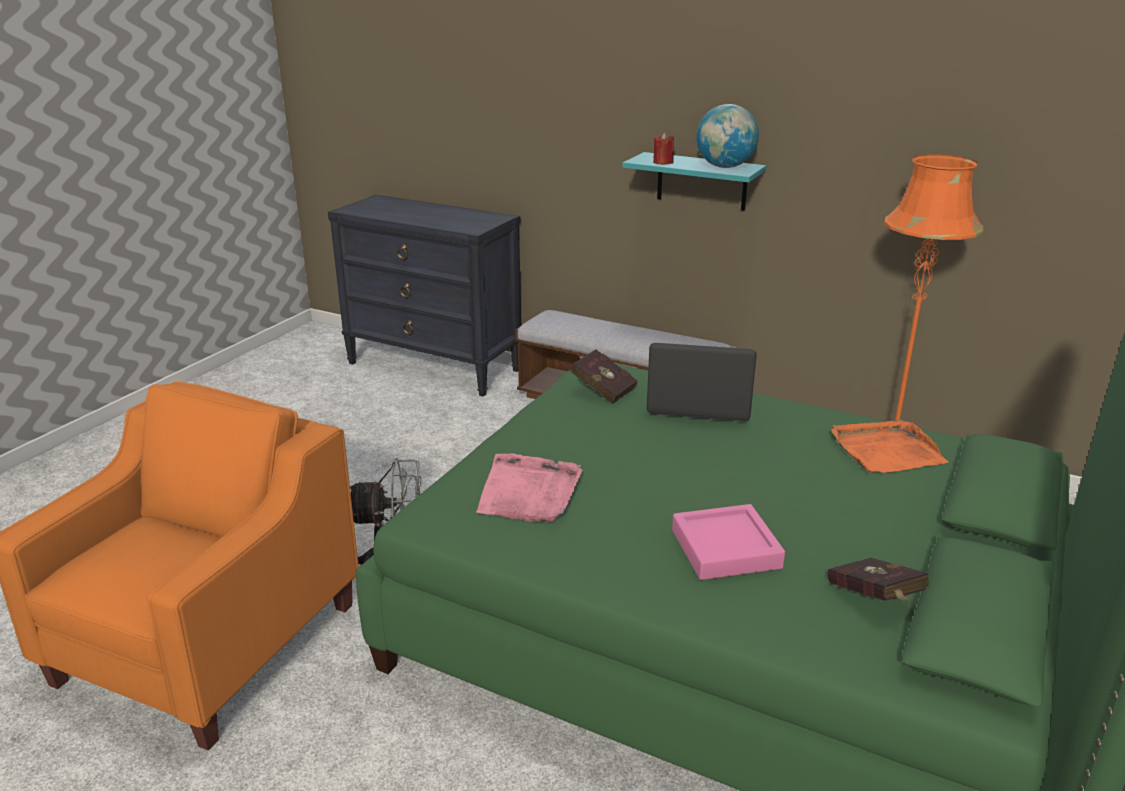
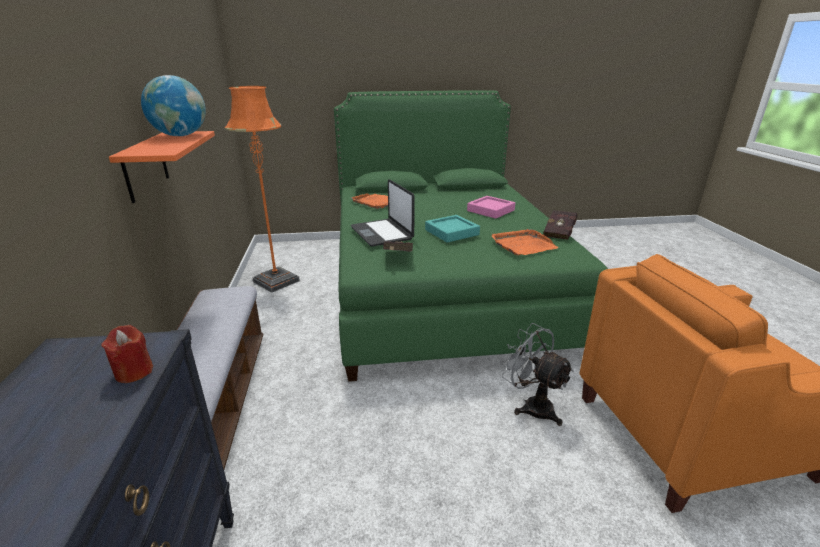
camera: 125 degrees left, 0 degrees up
(529, 492) = (523, 245): pink tray -> orange tray
(645, 454) = (451, 232): none -> turquoise tray
(663, 162) = (171, 146): red candle -> red candle (134, 372)
(702, 181) = (145, 166): turquoise shelf -> orange shelf
(875, 600) = (479, 193): red book -> red book (559, 233)

